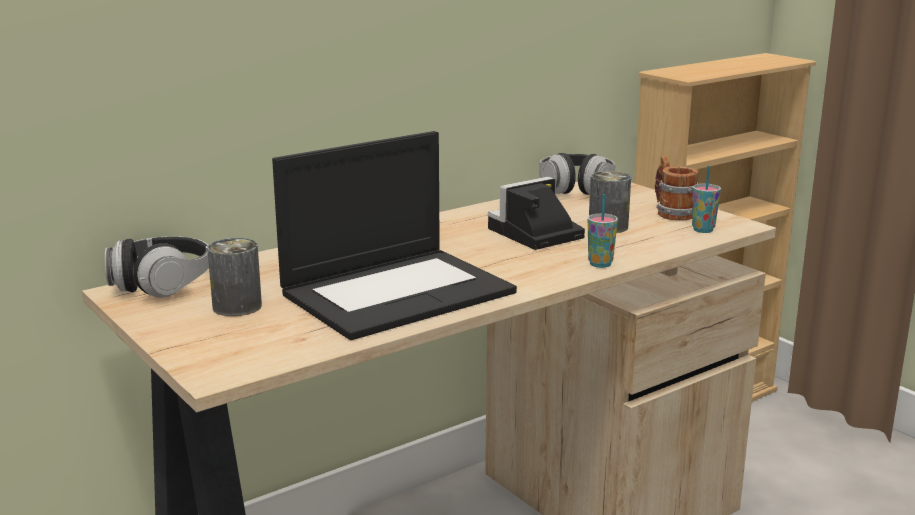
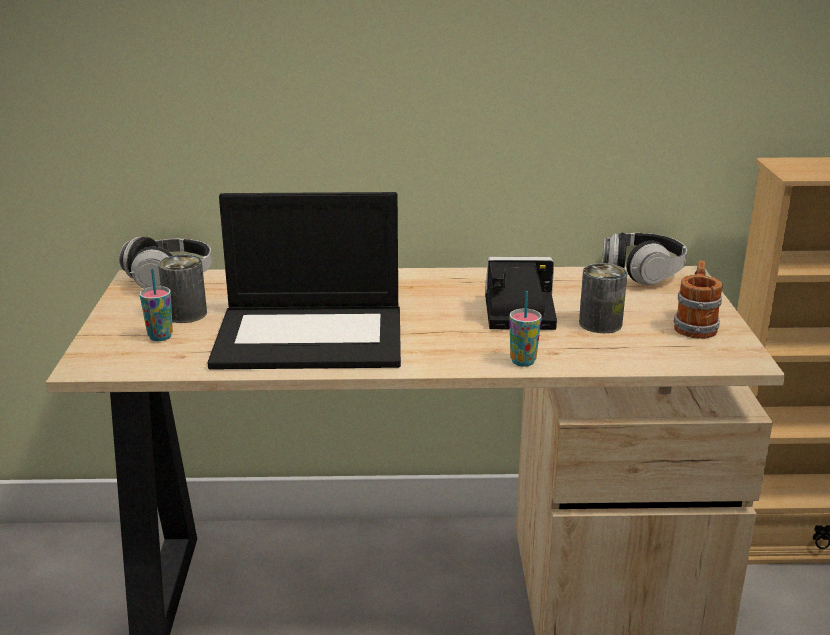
camera: 35 degrees right, 5 degrees up
(703, 230) = (693, 354): cup -> cup (160, 337)

